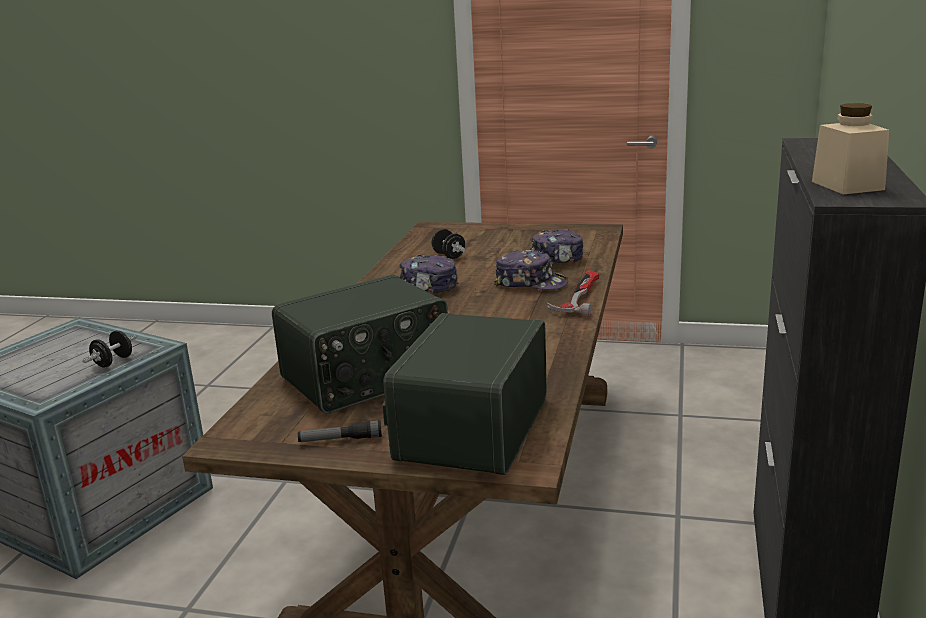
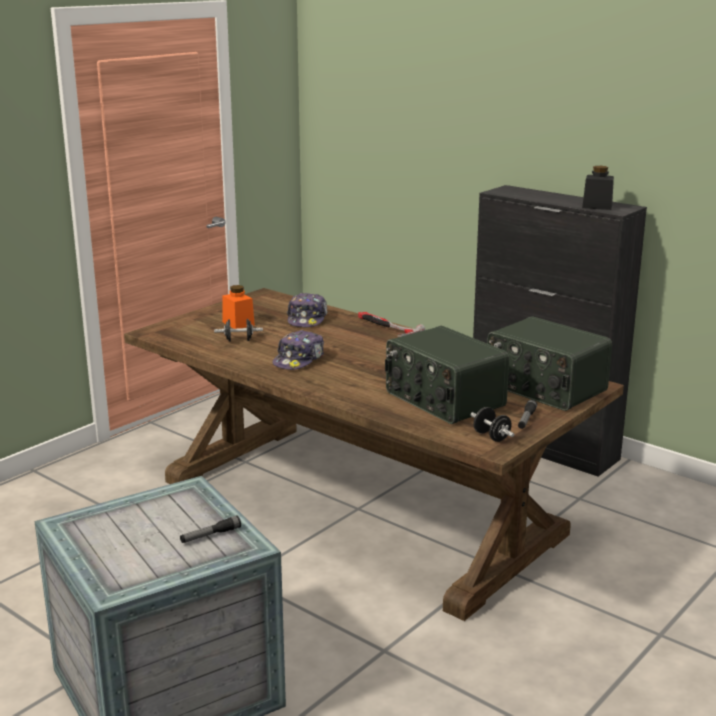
camera: 65 degrees left, 0 degrees up
(62, 379) = (210, 535): none -> flashlight
(113, 362) = (201, 509): black dumbbell -> black dumbbell (491, 436)
(367, 377) = (443, 400): radio -> radio turned 150 degrees clockwise
(496, 243) = (238, 323): none -> orange jar
(530, 283) = (341, 332): cap -> none
(847, 185) = (597, 206): beige jar -> black jar

